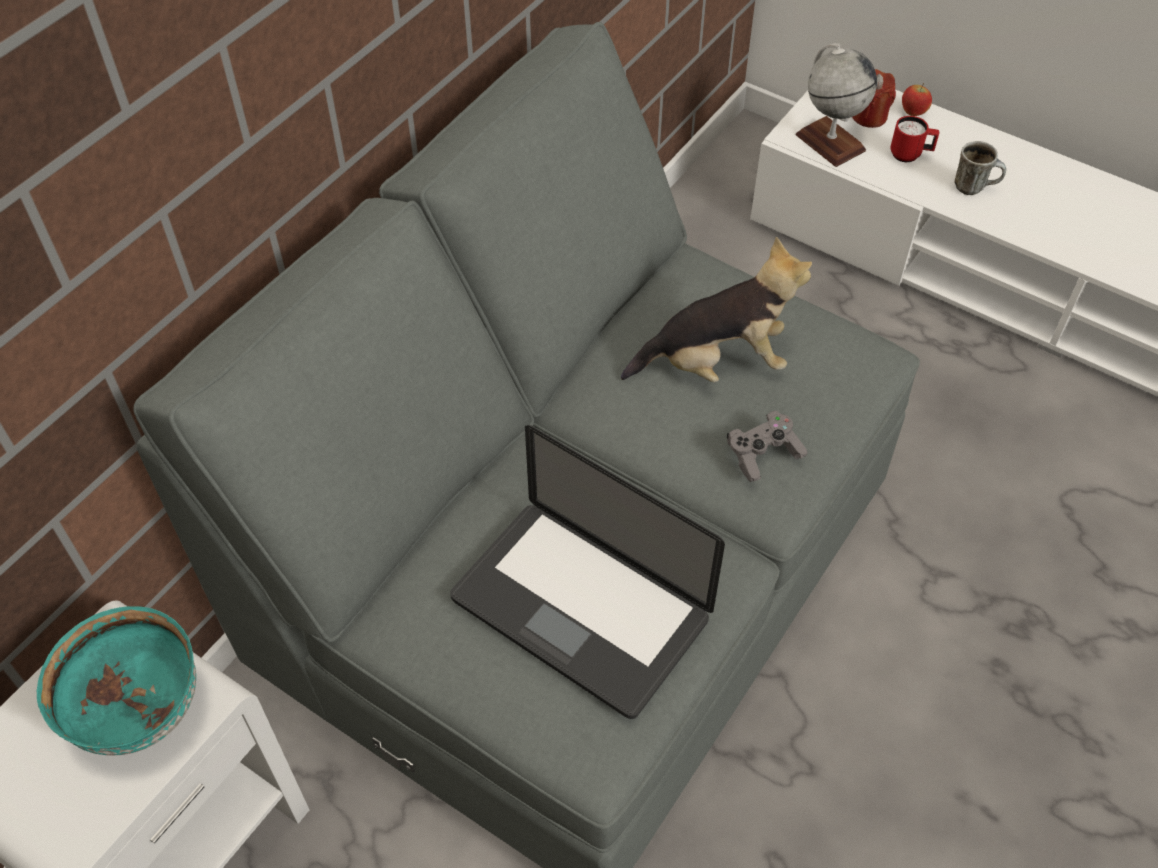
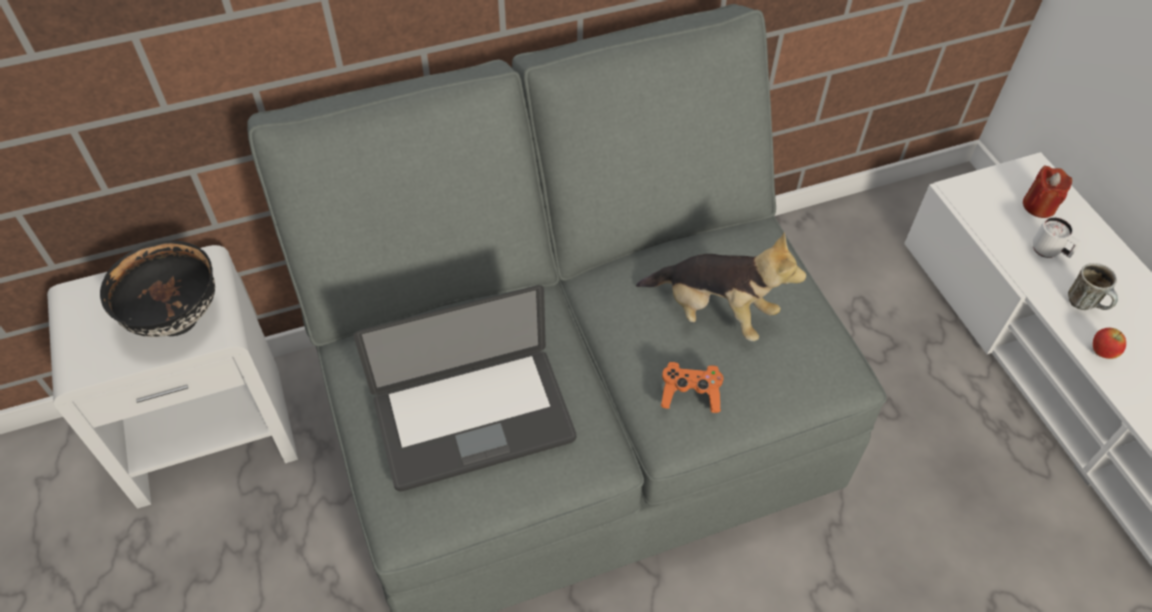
camera: 35 degrees right, 0 degrees up
(139, 713) = (175, 318): turquoise bowl -> black bowl
(580, 609) = (474, 420): laptop -> laptop turned 90 degrees counterclockwise
(763, 454) = (690, 394): grey game controller -> orange game controller
(830, 142) = (987, 210): globe -> none
(910, 155) = (1049, 252): red mug -> white mug
(913, 113) = (1081, 221): apple -> apple (1101, 352)

